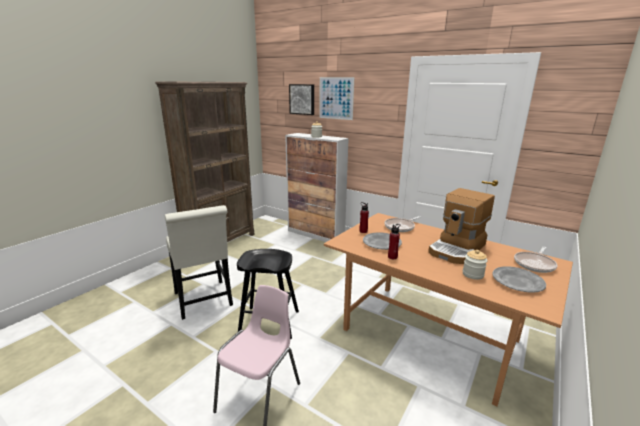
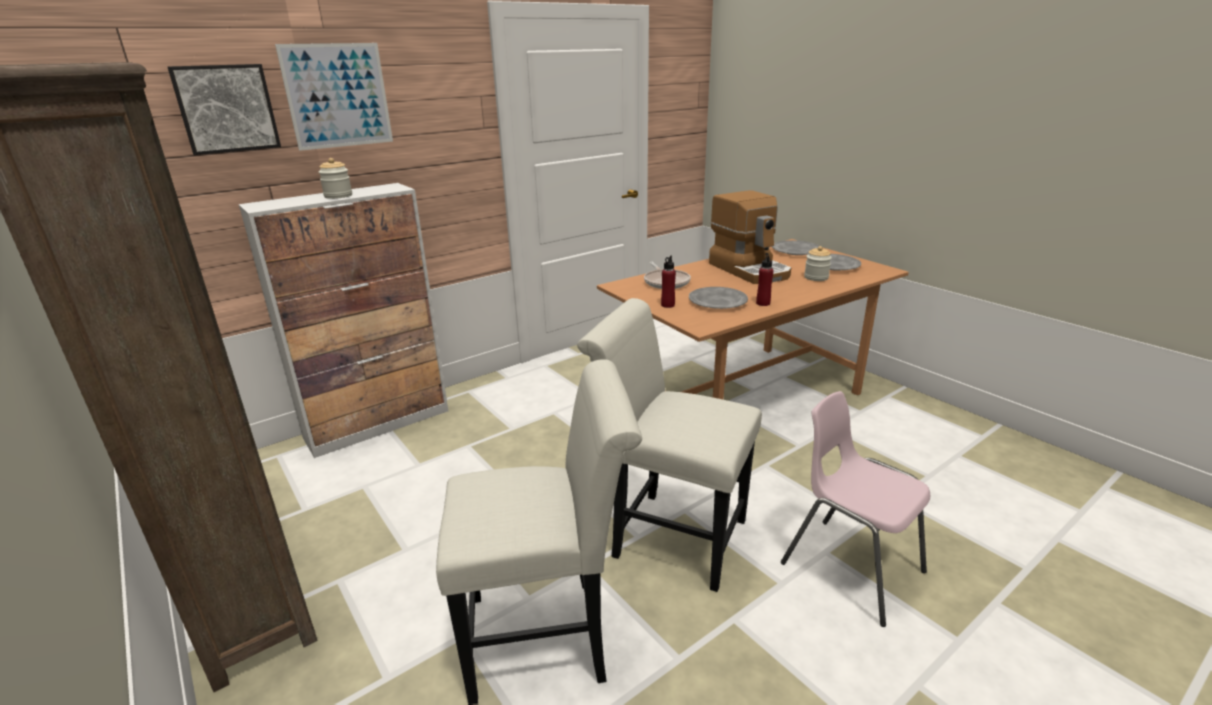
camera: 70 degrees left, 5 degrees up
(269, 322) = (669, 535): black stool -> white chair
(535, 264) = (795, 251): frying pan -> grey plate

